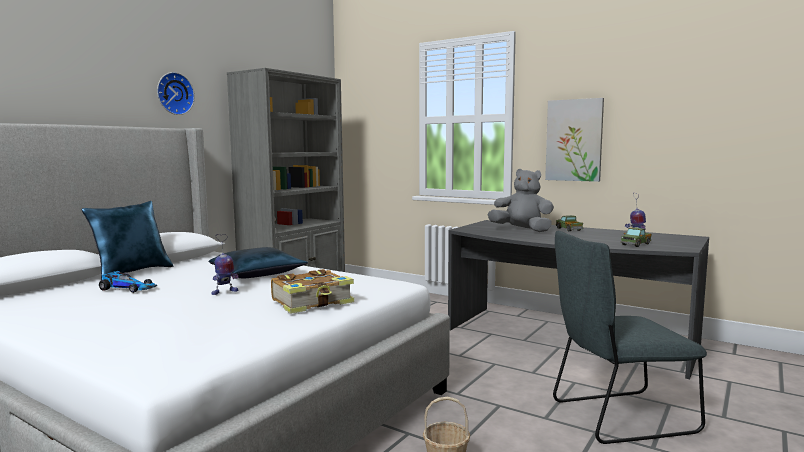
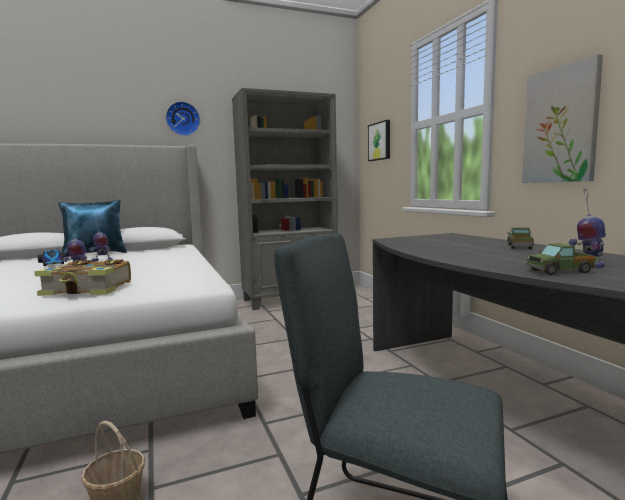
camera: 35 degrees right, 0 degrees up
(179, 278) = (101, 260): none -> toy robot
(258, 273) = (150, 263): blue pillow -> none
(373, 128) = (380, 141): none -> picture
(522, 230) = (451, 244): grey plush toy -> none

